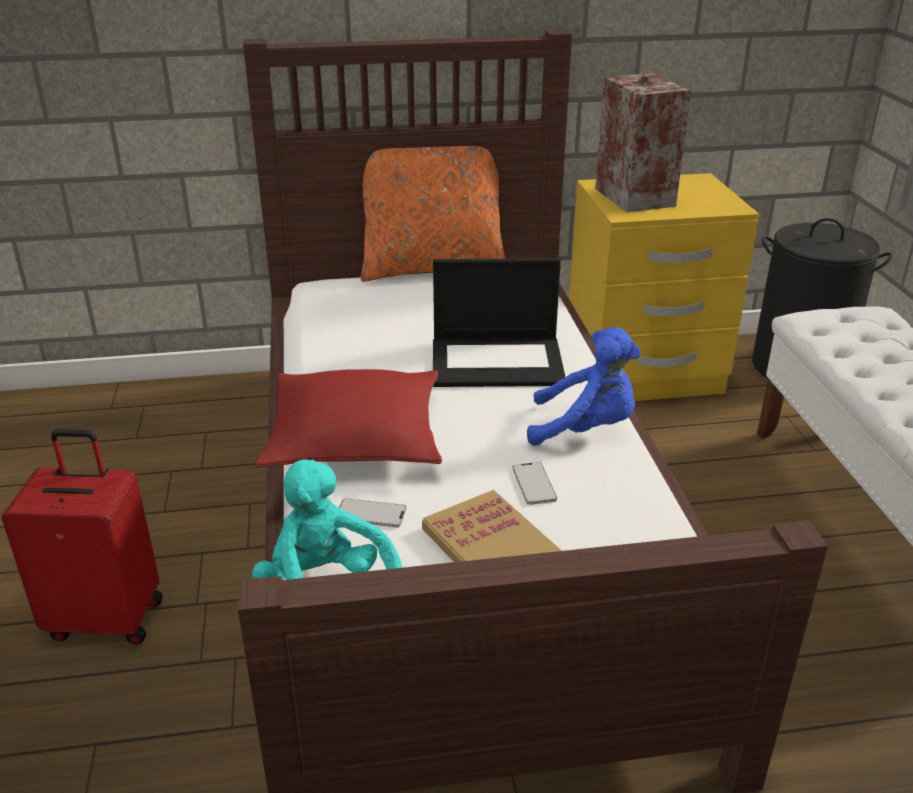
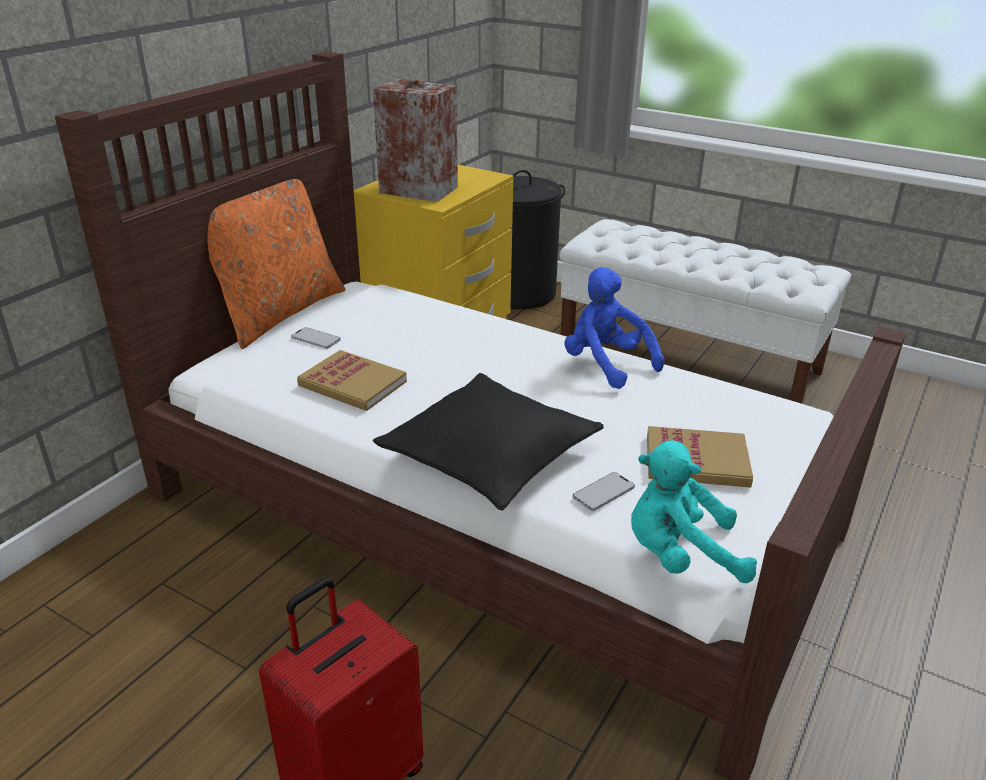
camera: 50 degrees left, 0 degrees up
(355, 437) = (489, 455): red pillow -> black pillow
(372, 338) = (352, 384): none -> book
(498, 362) = (473, 353): laptop -> none
(534, 484) = (646, 412): phone -> phone (316, 339)
(585, 429) = (606, 364): blue plush toy -> blue plush toy turned 90 degrees counterclockwise

